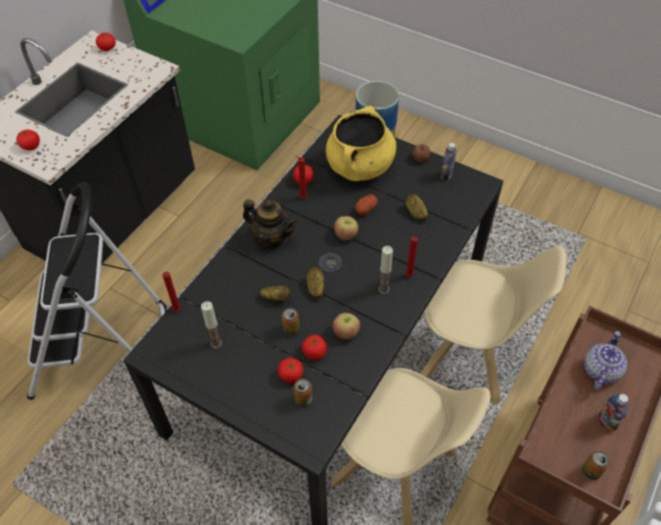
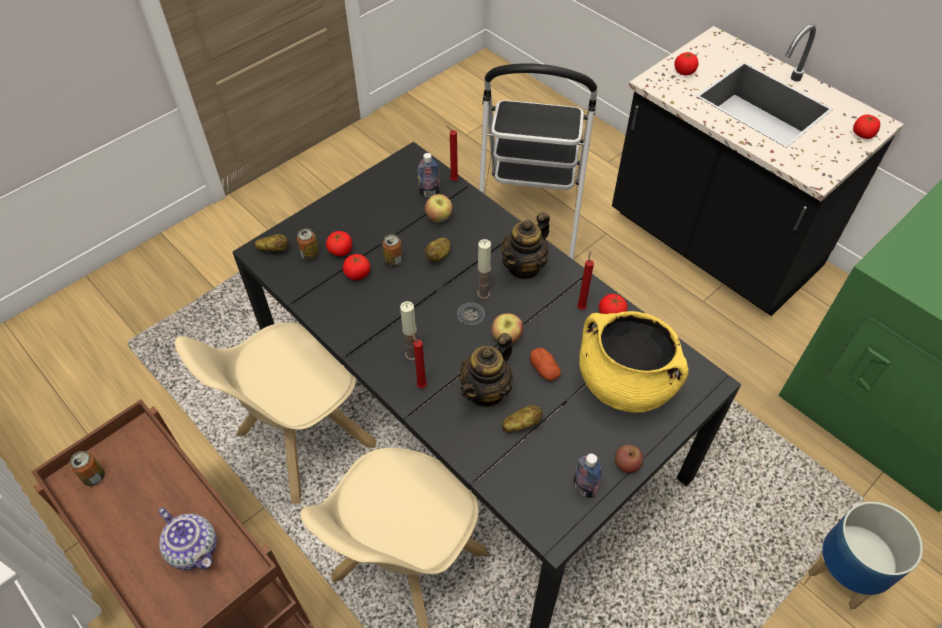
camera: 105 degrees right, 0 degrees up
(216, 343) = (403, 202): candle -> candle (483, 294)
(315, 288) = (438, 291): potato -> potato (274, 249)
(346, 332) = (369, 305): apple -> apple (439, 217)
(397, 236) = (486, 391): none -> teapot
(606, 422) = (132, 521): bottle -> bottle (429, 193)

